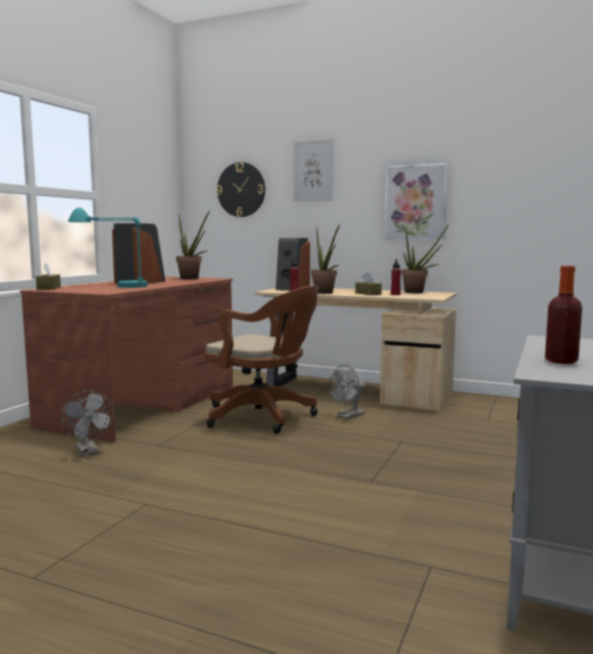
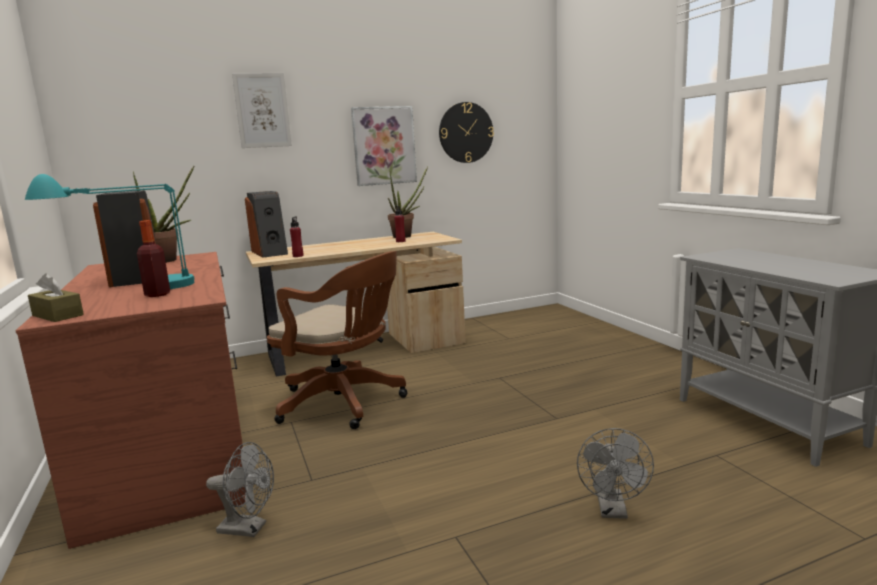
camera: 45 degrees left, 5 degrees up
(241, 189) = (158, 134): wall clock -> wall clock (466, 132)
(264, 417) = (345, 403): brown office chair -> brown office chair turned 45 degrees clockwise
(325, 293) = (335, 251): potted plant -> none
(347, 416) = (413, 373): grey fan -> grey fan (613, 511)
(368, 294) = (375, 245): brown tissue box -> none
(561, 361) = (791, 269): bottle -> bottle (157, 294)

